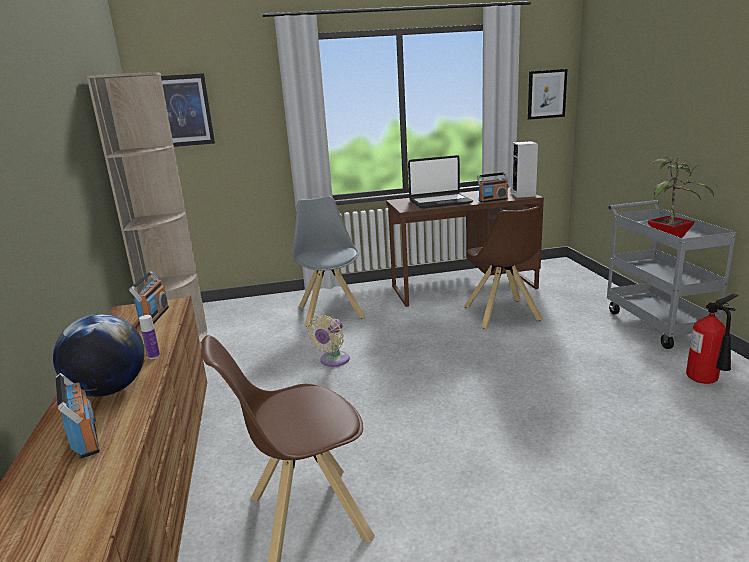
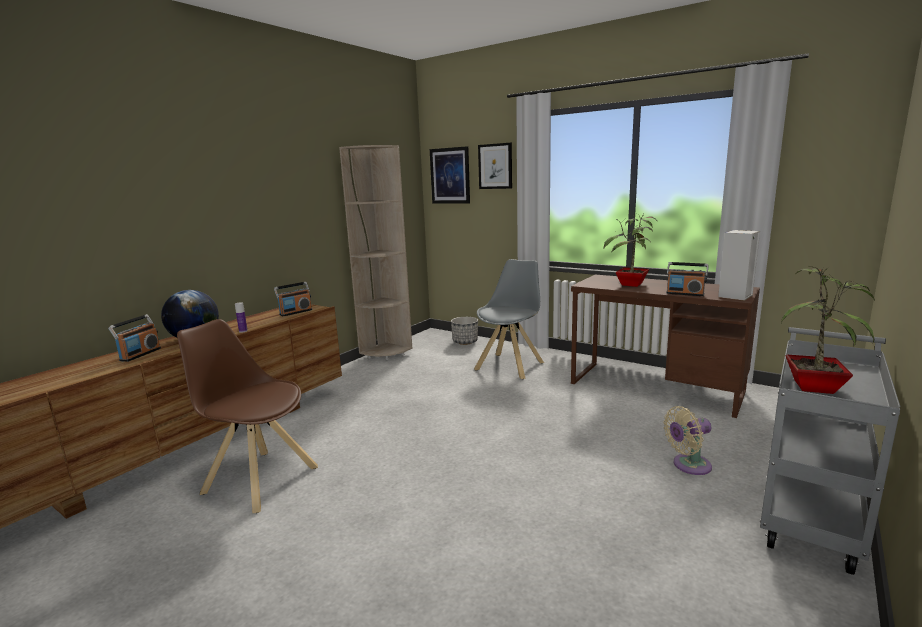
camera: 45 degrees right, 5 degrees down
(243, 307) = (465, 342): none -> planter
(333, 361) = (445, 399): beige fan -> beige fan (688, 465)
(440, 202) = (631, 285): laptop -> potted plant
(502, 314) = (643, 424): brown chair -> none
(546, 94) = (837, 174): picture -> picture (495, 166)
(706, 382) = (741, 606): fire extinguisher -> none

